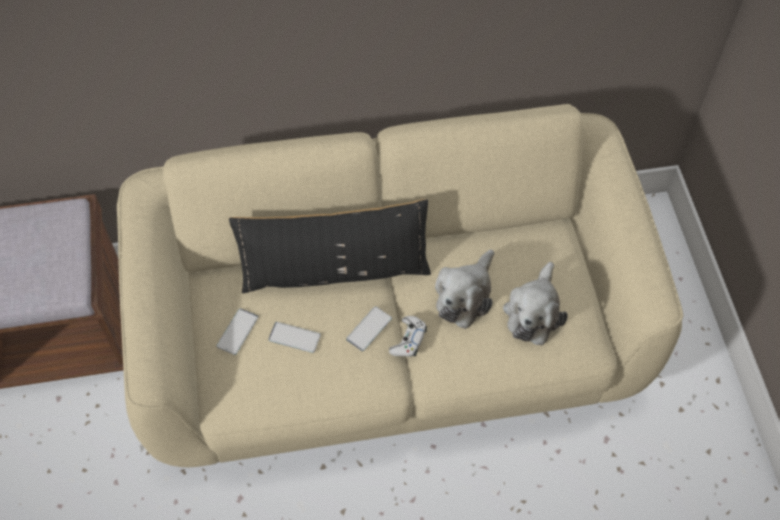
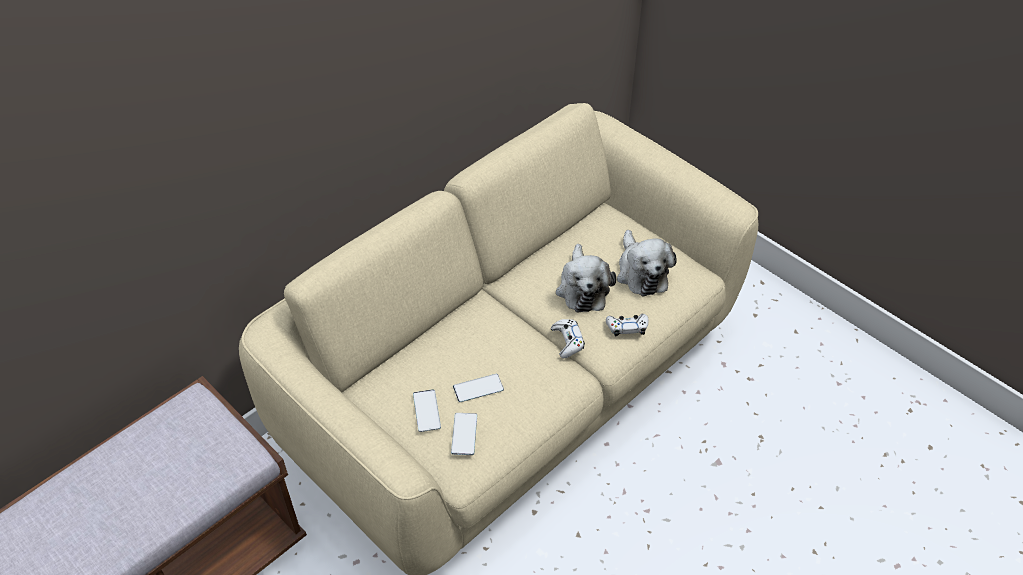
camera: 35 degrees left, 10 degrees down
(335, 271) = (466, 325): black pillow -> none
(369, 329) = (531, 350): phone -> phone (464, 434)
(473, 359) = (627, 327): none -> white game controller

